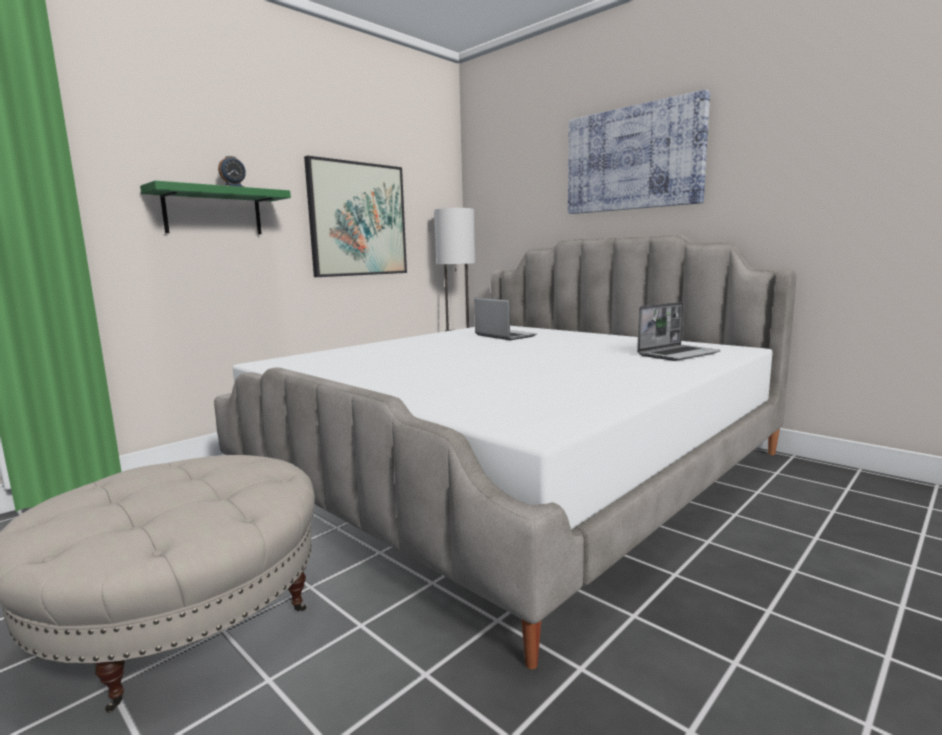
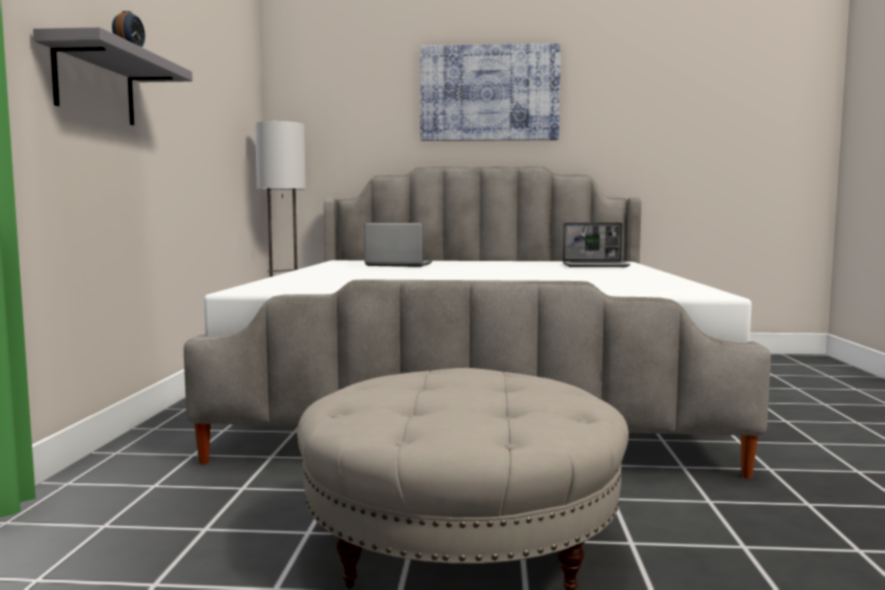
camera: 40 degrees left, 5 degrees down
(213, 212) = (95, 84): green shelf -> grey shelf
(358, 219) = (200, 122): picture -> none
(678, 354) = (596, 266): laptop -> laptop turned 75 degrees clockwise

